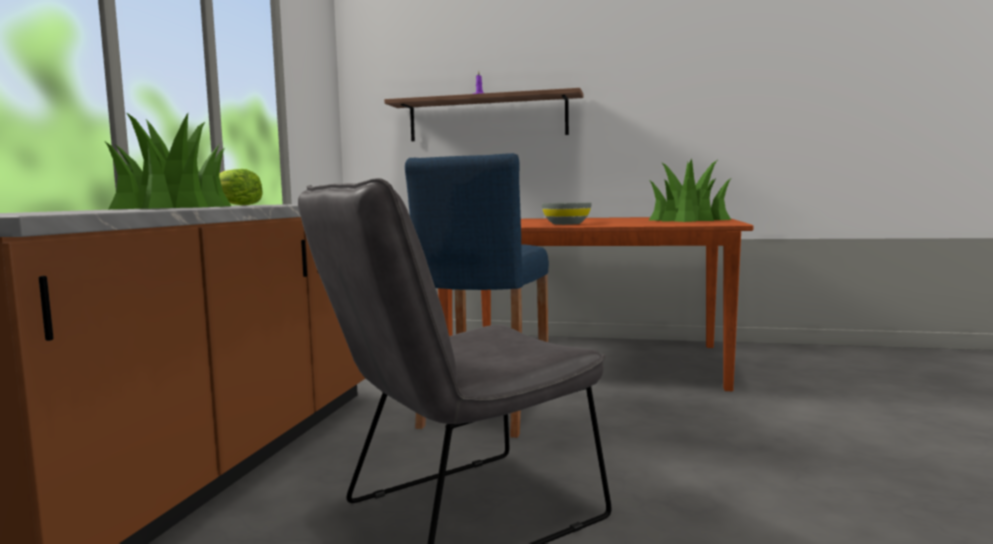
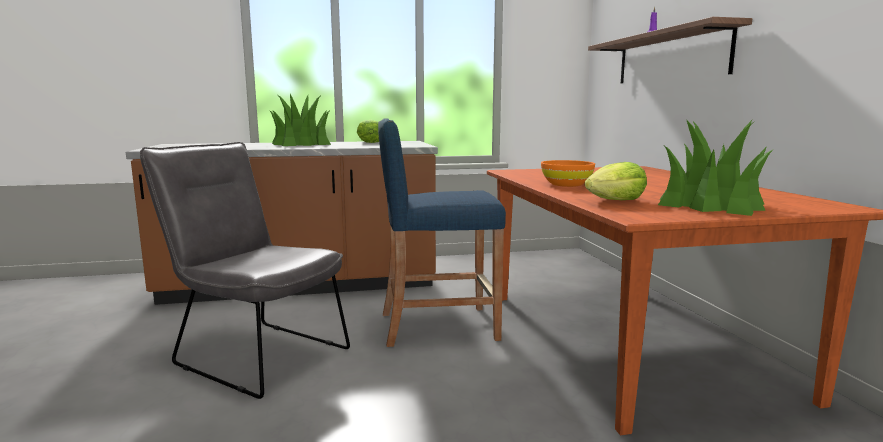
camera: 65 degrees right, 5 degrees up
(566, 224) = (566, 184): grey bowl -> orange bowl
(661, 223) = (615, 201): none -> lettuce

